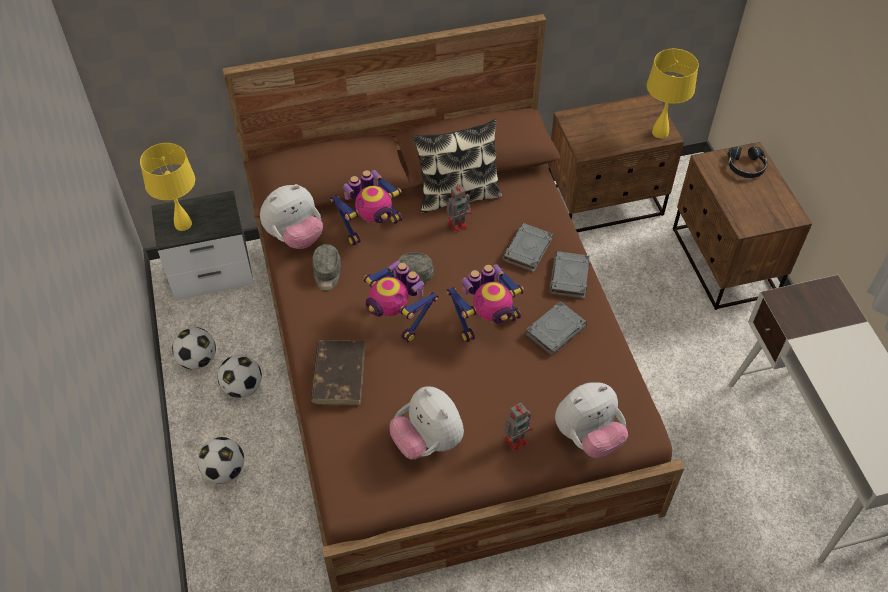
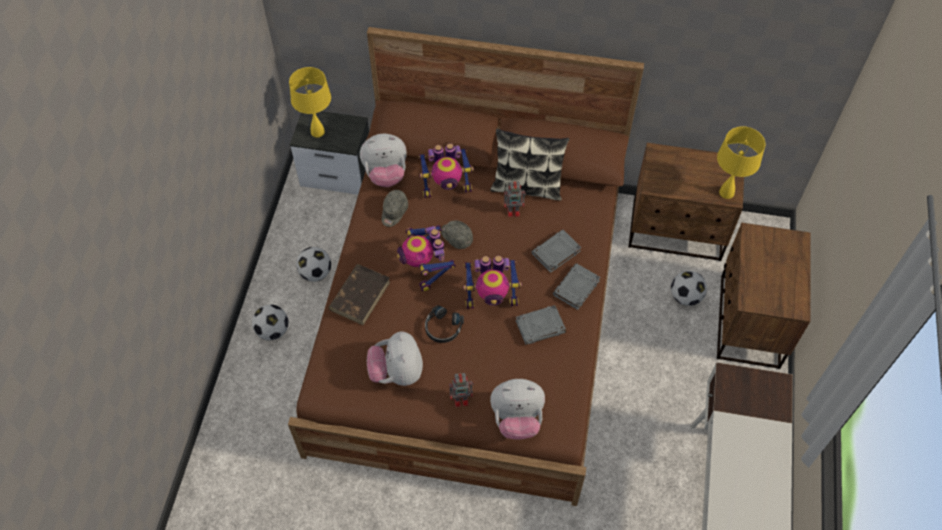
camera: 25 degrees right, 5 degrees up
(198, 360) = (294, 239): football -> football (685, 297)
(746, 166) = (783, 250): black headphones -> black headphones (443, 328)

